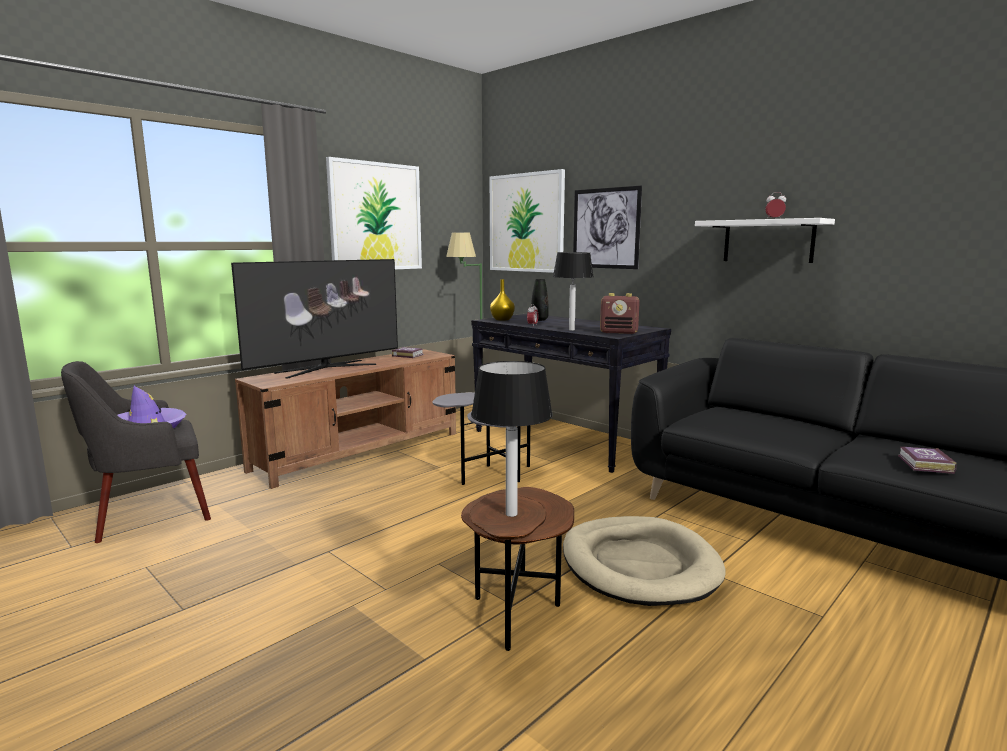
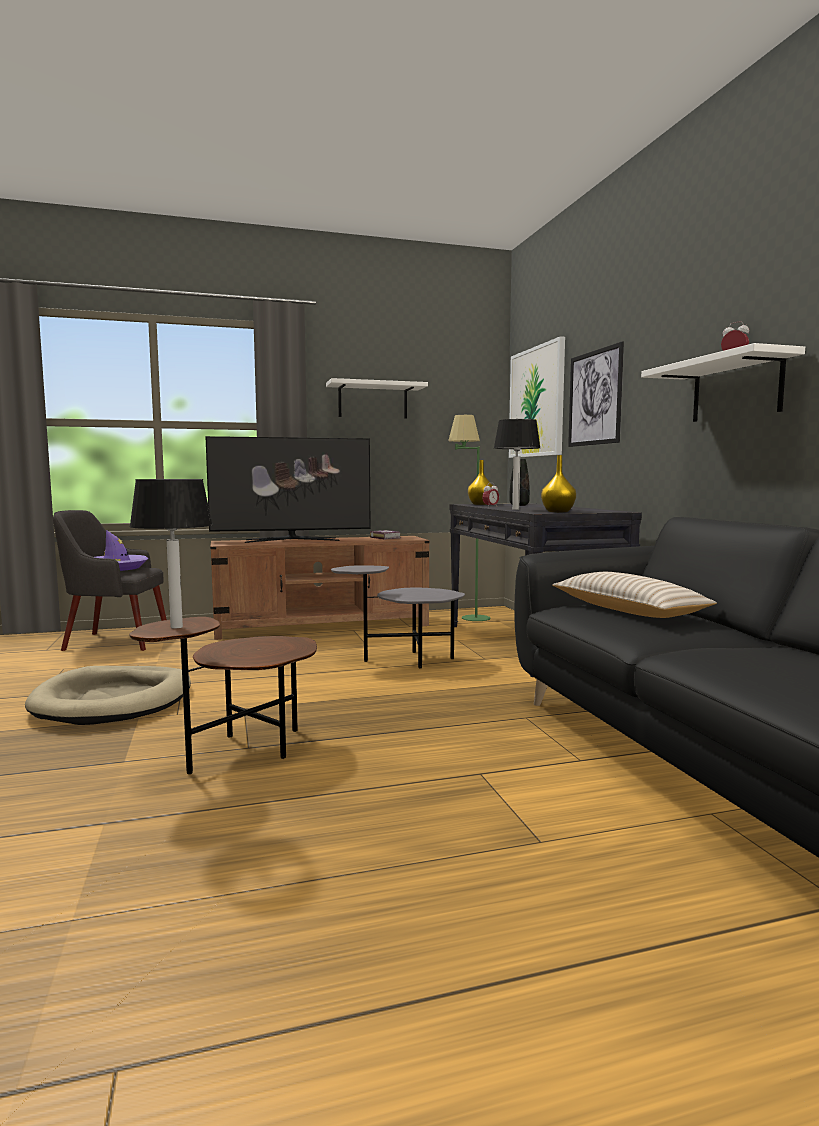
camera: 30 degrees right, 5 degrees down
(376, 217) = (373, 401): picture -> white shelf
(619, 332) = (558, 511): radio -> yellow vase
(639, 565) = (415, 750): beige dog bed -> beige dog bed (114, 701)
(740, 419) = (628, 611): none -> beige pillow
(924, 464) = (763, 670): book -> none

